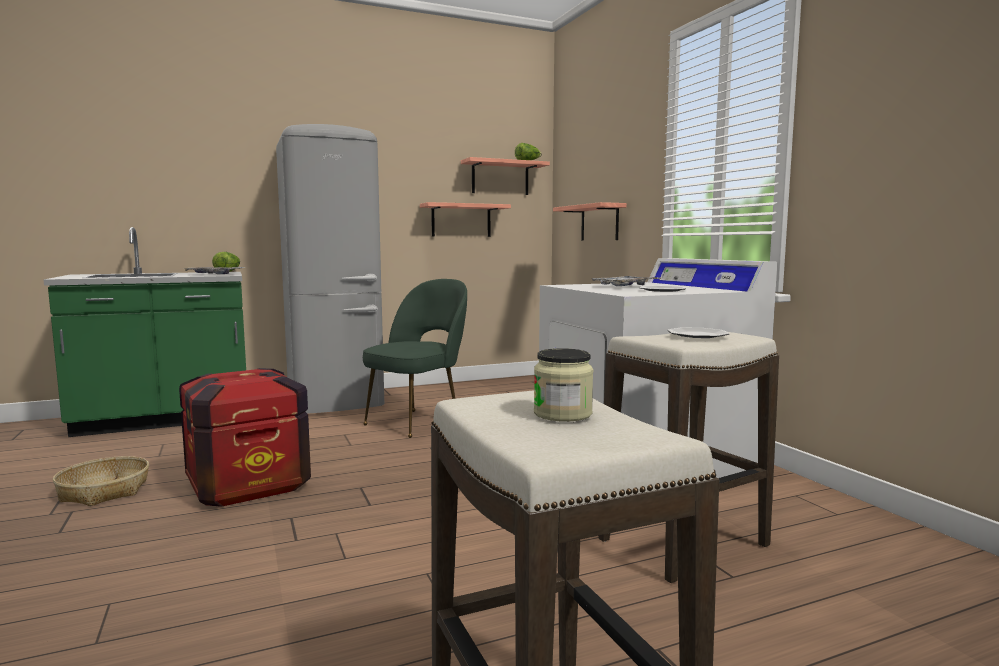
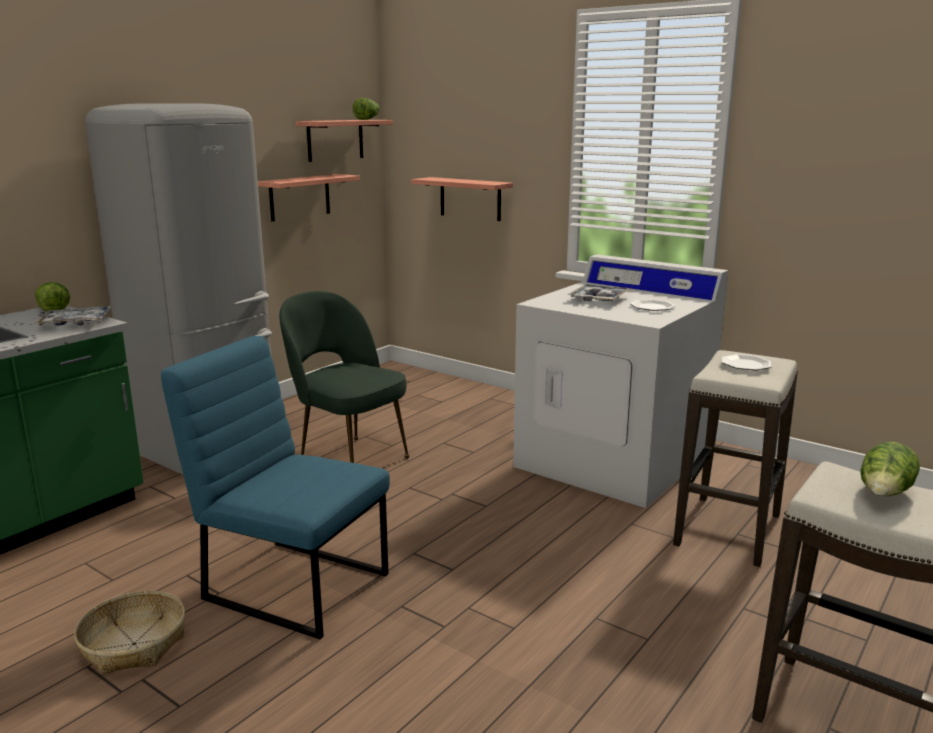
camera: 30 degrees left, 10 degrees up
(248, 484) = (293, 584): crate -> blue chair
(418, 422) = (348, 457): green chair -> green chair turned 60 degrees counterclockwise
(562, 414) = (885, 494): jar -> lettuce

